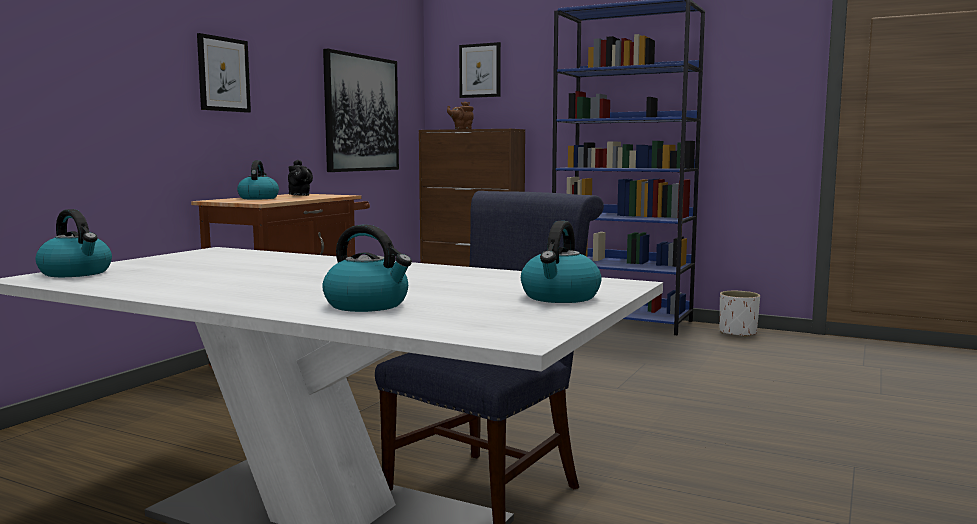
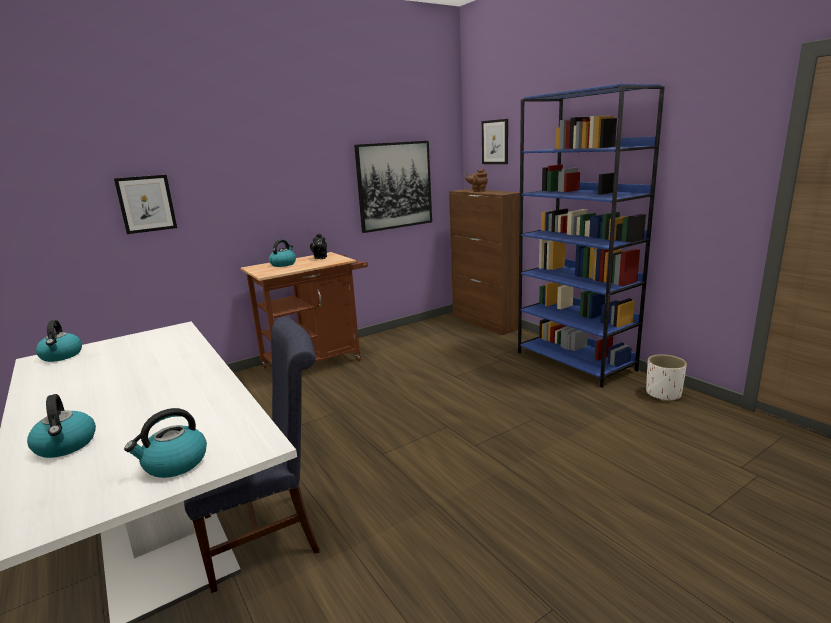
camera: 30 degrees right, 10 degrees up
(223, 74) = (264, 179): picture -> picture (146, 204)

